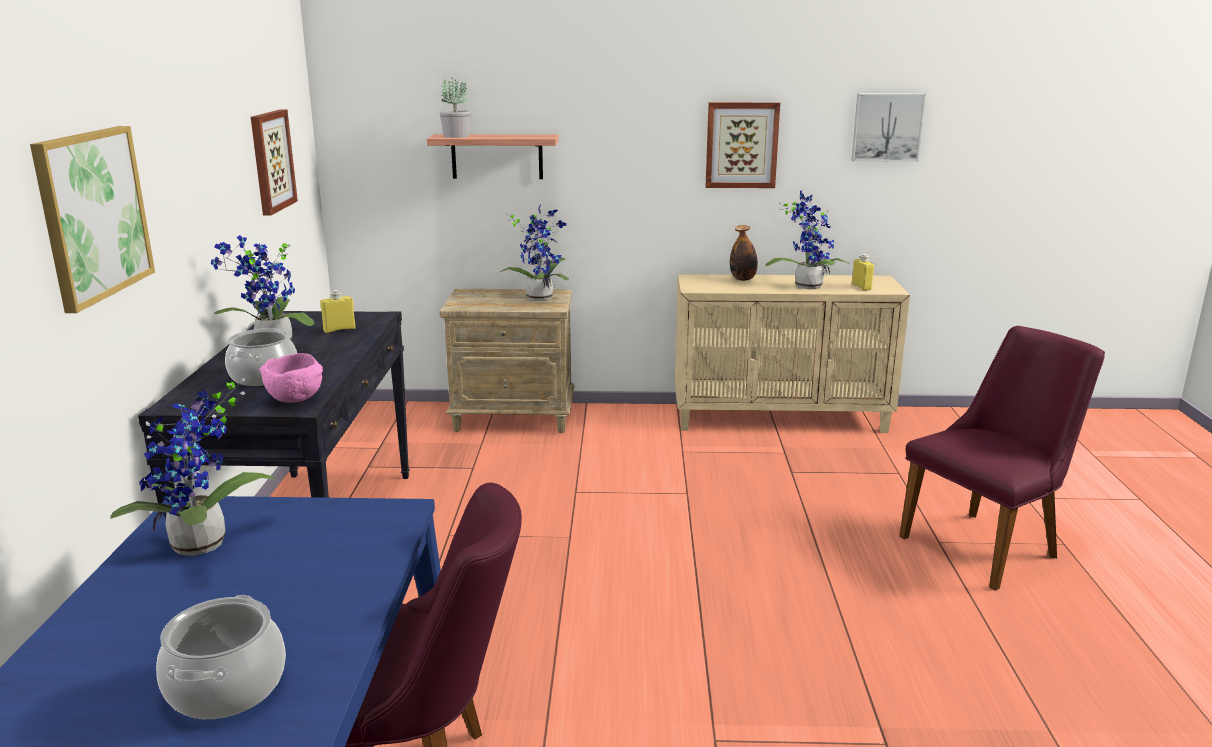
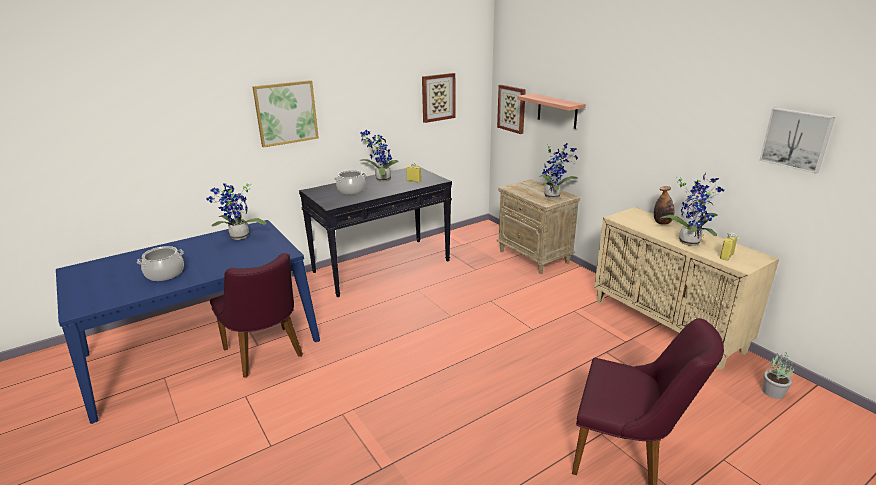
camera: 55 degrees right, 5 degrees up
(296, 399) = (337, 202): pink bowl -> none
(456, 136) = (534, 96): potted plant -> potted plant (772, 391)
(741, 145) = (685, 131): picture -> picture (512, 108)

